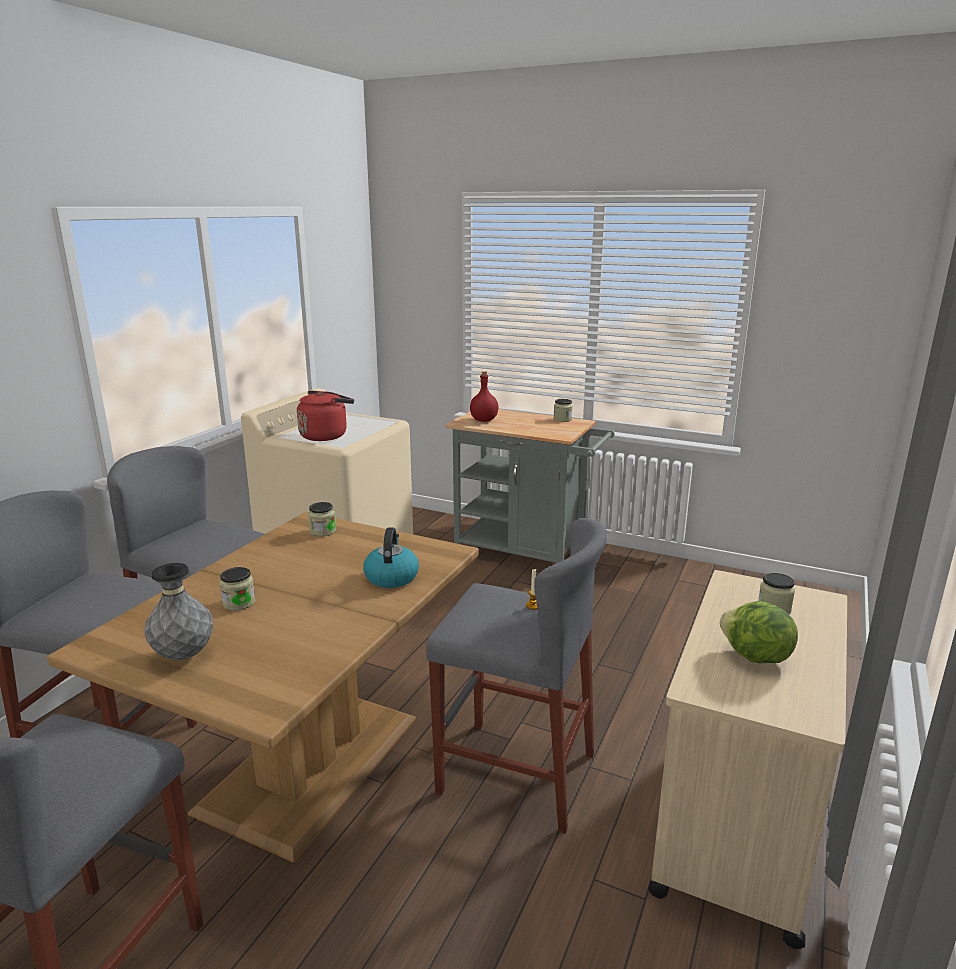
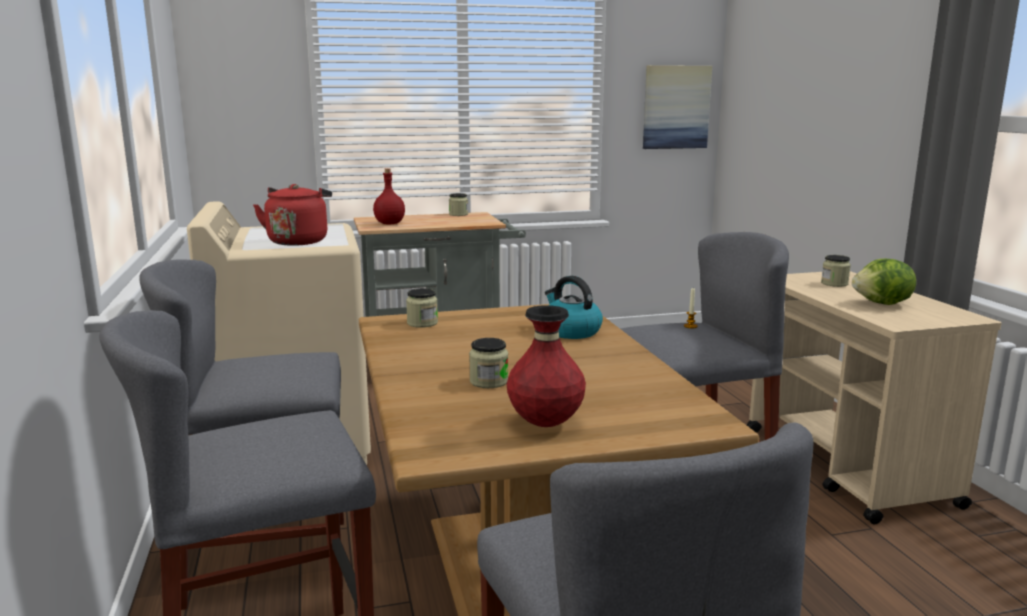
camera: 40 degrees left, 5 degrees down
(183, 655) = (545, 424): grey vase -> red vase
(847, 331) = (676, 107): none -> picture

